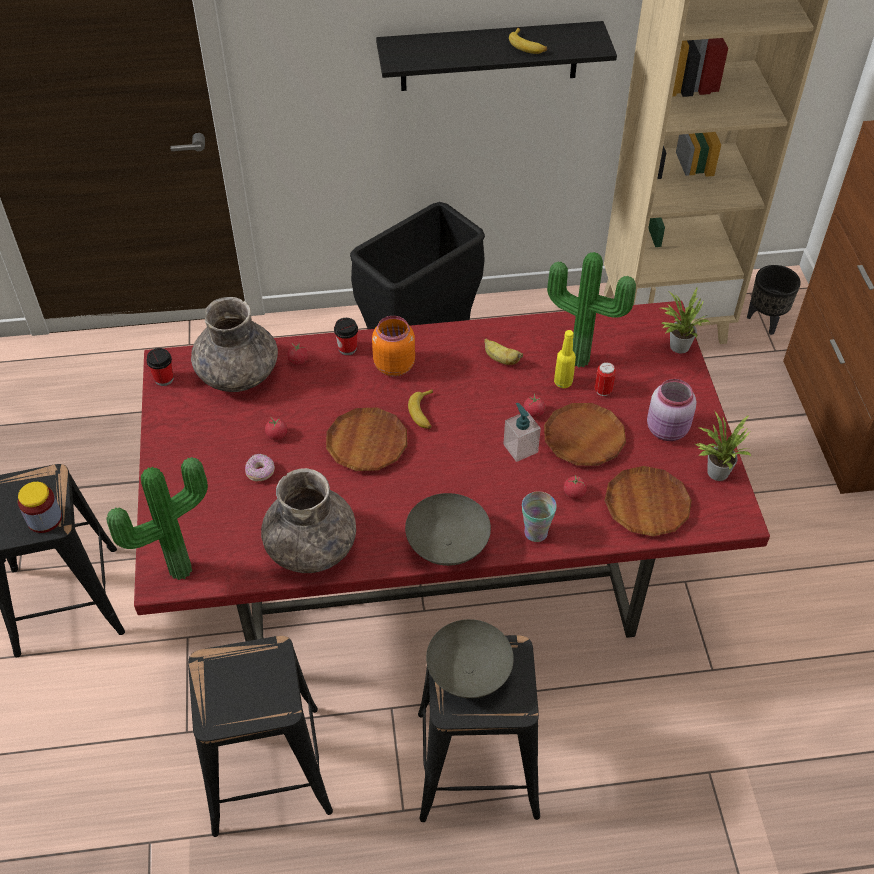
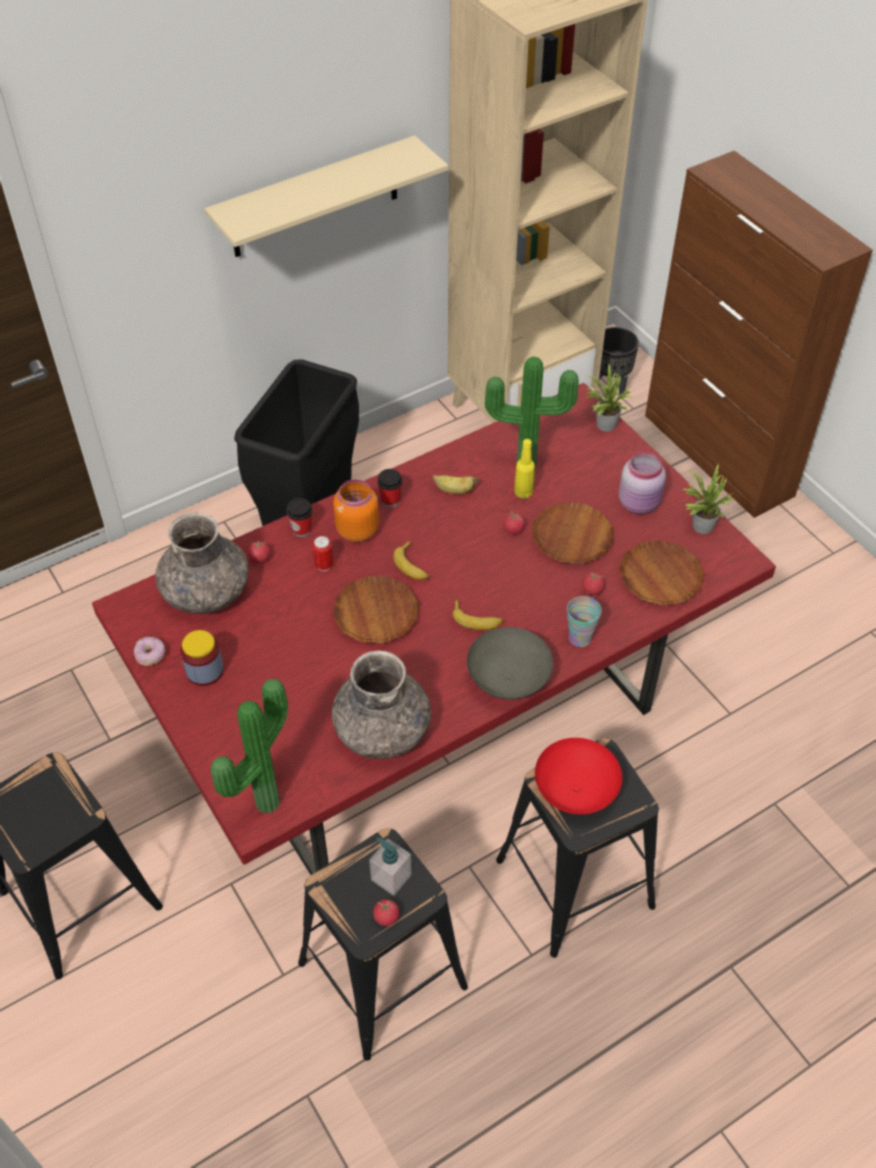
camera: 25 degrees left, 0 degrees up
(44, 519) = (69, 814): jar -> jar (205, 671)
(164, 379) = (132, 624): cup -> cup (390, 500)
(260, 472) = (289, 679): donut -> donut (150, 655)
(277, 435) = (283, 637): tomato -> tomato (386, 917)
(470, 673) = (577, 791): grey bowl -> red bowl
(489, 56) = (315, 198): black shelf -> beige shelf
(520, 448) = (521, 566): soap dispenser -> soap dispenser (391, 877)
(527, 46) = (360, 178): banana -> banana (477, 619)
(603, 390) = (563, 488): can -> can (324, 565)

